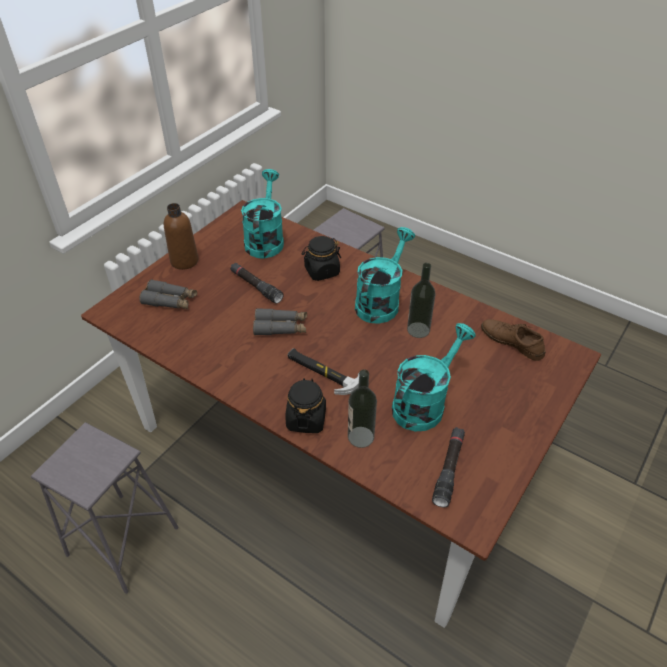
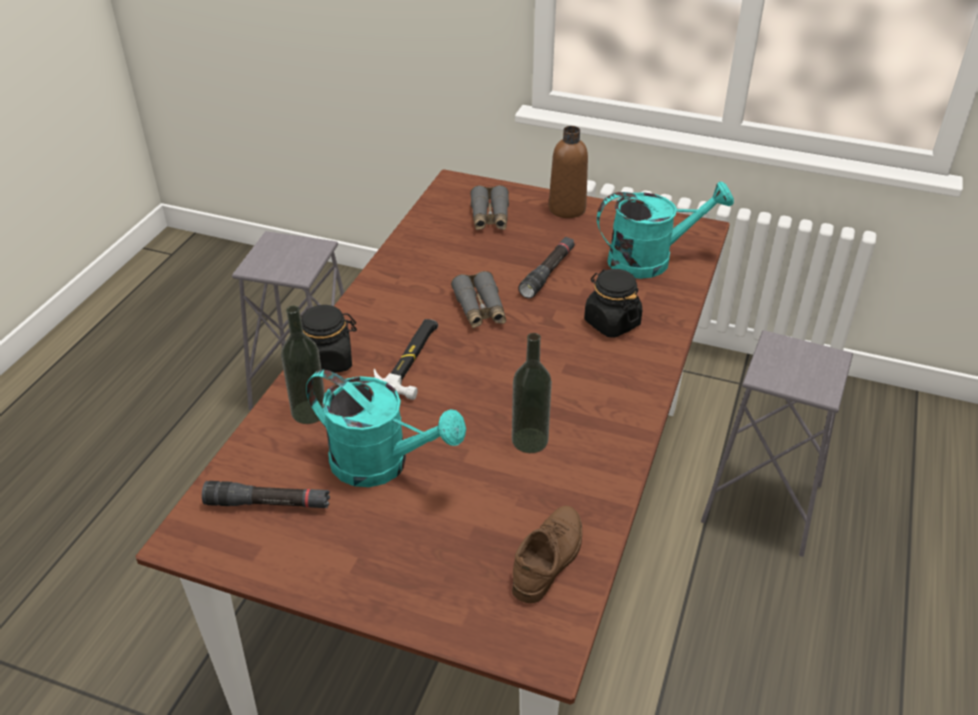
camera: 75 degrees right, 5 degrees down
(380, 301) = (575, 391): turquoise watering can -> none

